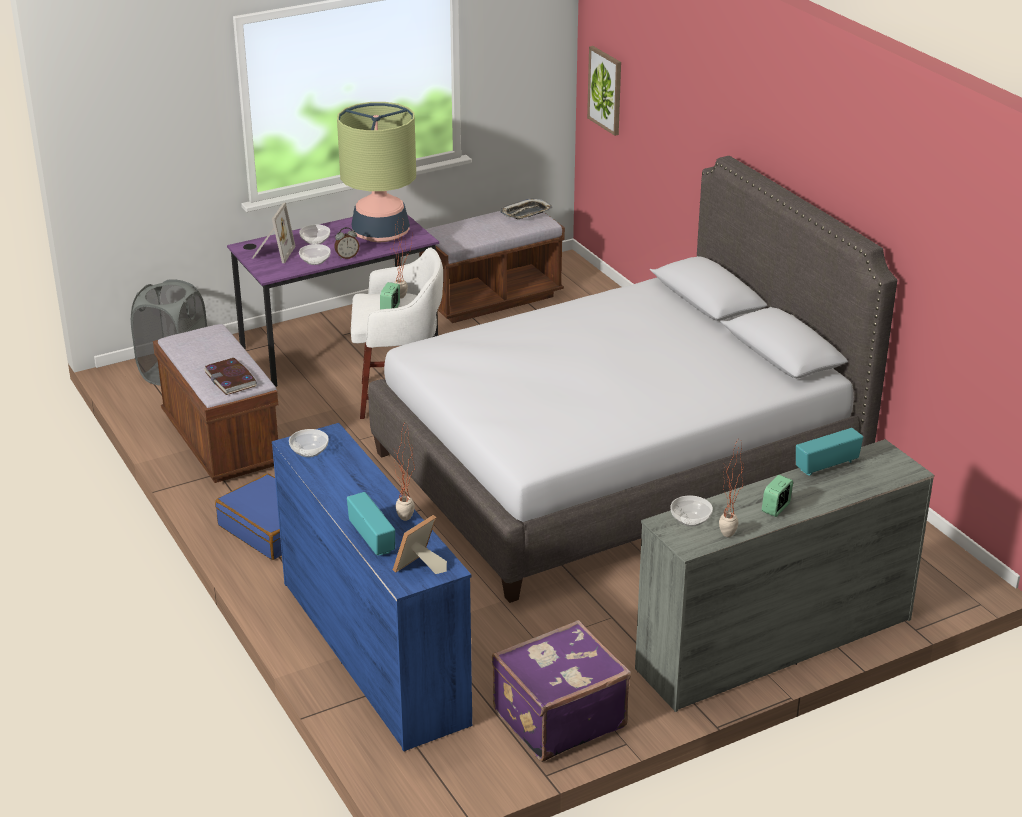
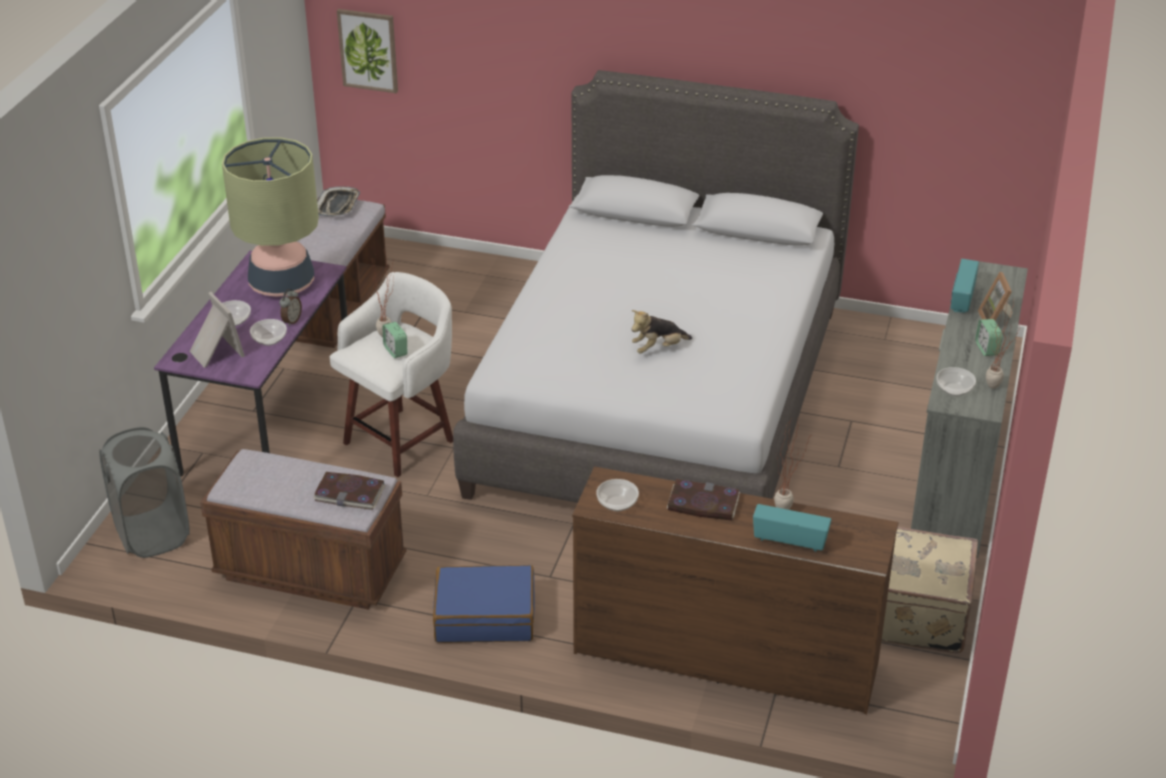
camera: 45 degrees left, 5 degrees up
(362, 483) = (703, 503): none -> book
(374, 650) = (725, 656): blue dresser -> brown dresser
(419, 568) = (860, 541): picture frame -> picture frame (996, 320)
(554, 390) = (658, 348): none -> plush toy
(557, 717) = (918, 615): purple suitcase -> beige suitcase

